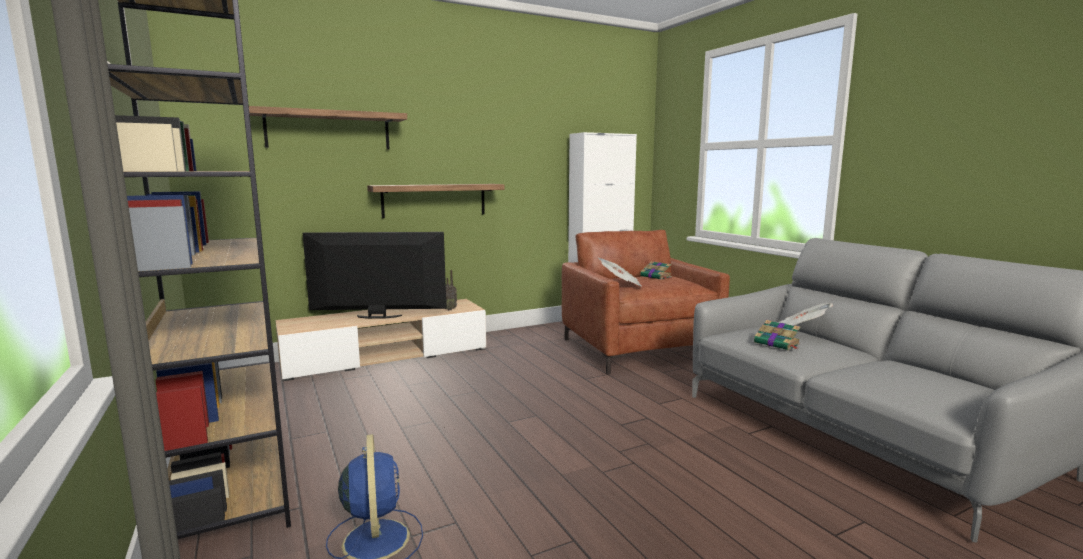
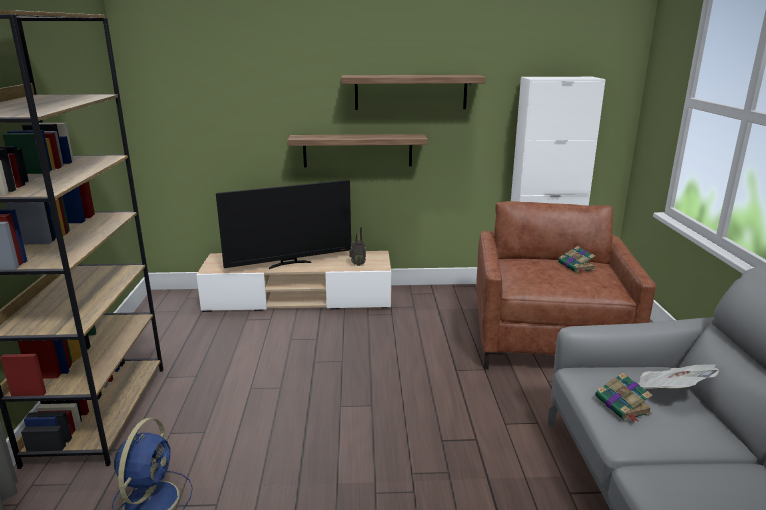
camera: 25 degrees right, 10 degrees up
(328, 130) = (254, 82): shelf -> shelf (411, 92)
(378, 317) = (289, 264): television -> television turned 135 degrees clockwise
(620, 284) = (518, 274): newspaper -> none

